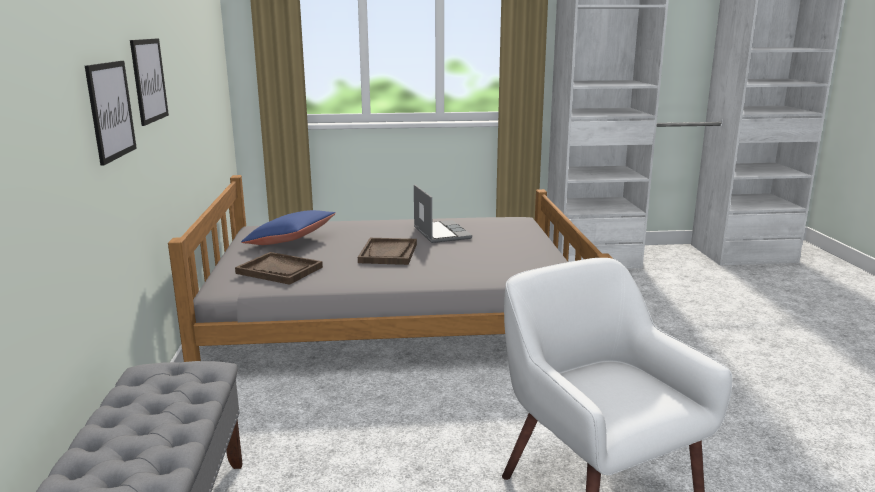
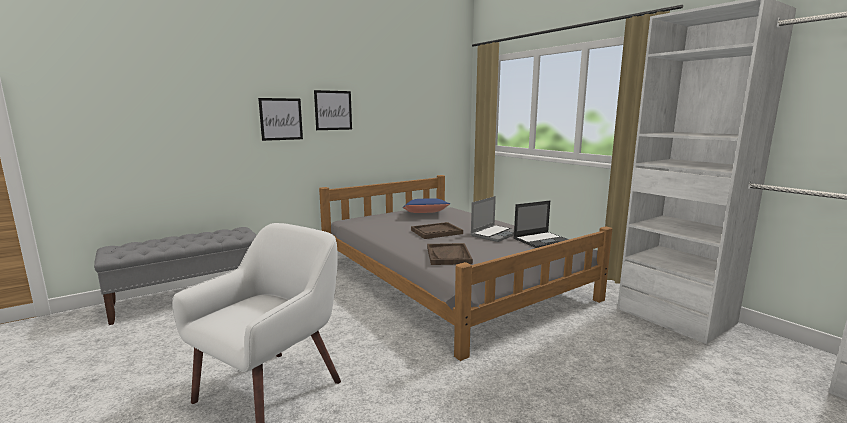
camera: 60 degrees right, 5 degrees down
(279, 270) = (379, 222): brown tray -> brown tray (448, 255)
(489, 223) = (542, 240): none -> laptop

